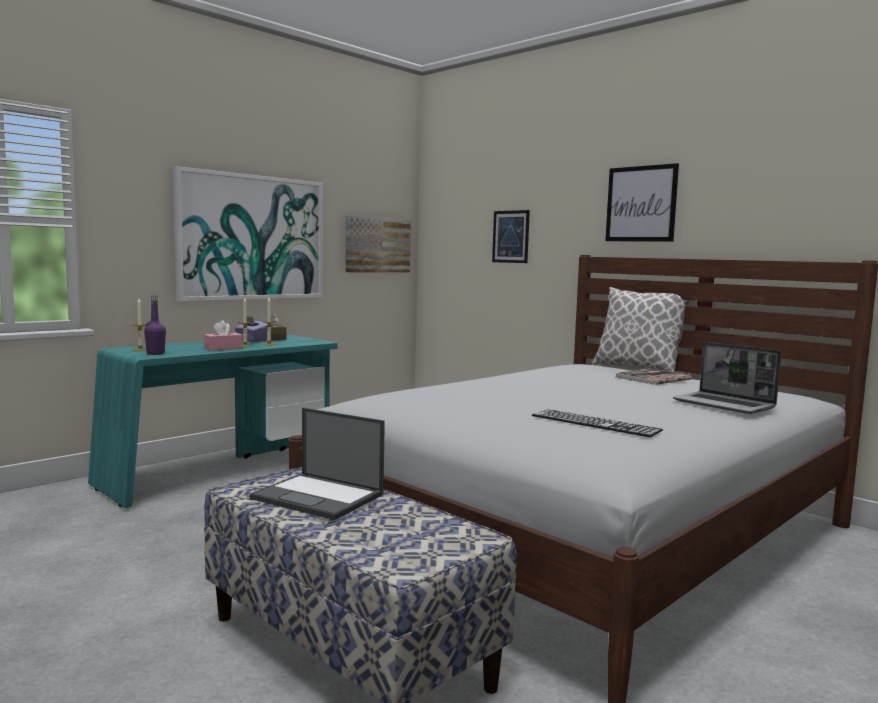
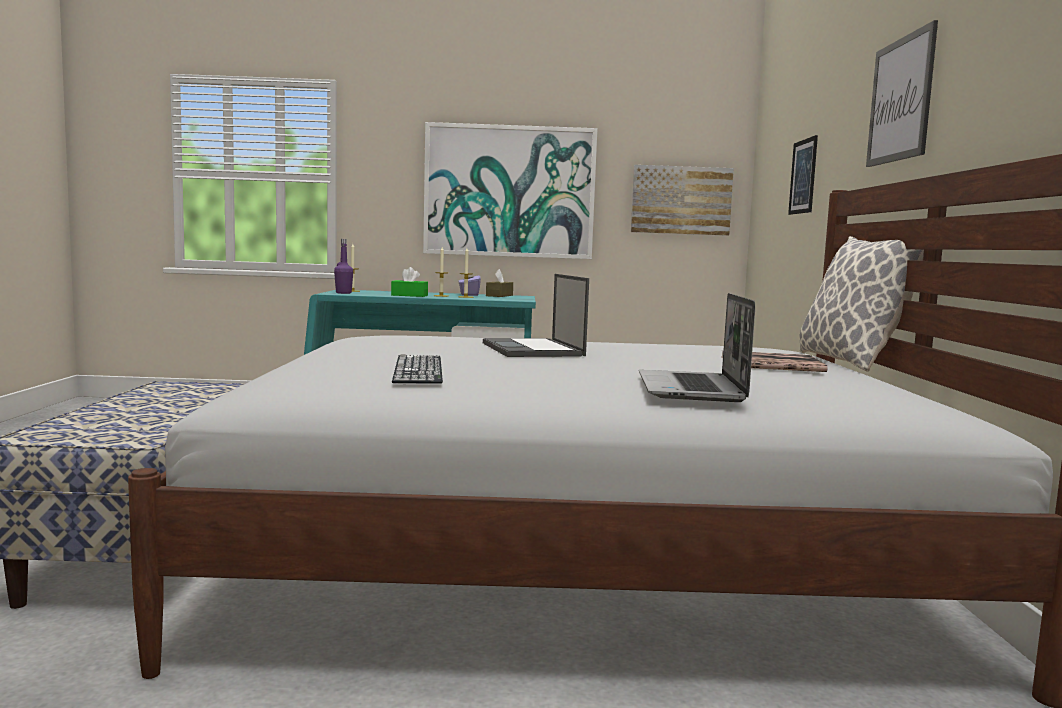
camera: 45 degrees right, 0 degrees up
(223, 348) = (409, 295): pink tissue box -> green tissue box
(319, 497) = (181, 398): laptop -> laptop (533, 349)

